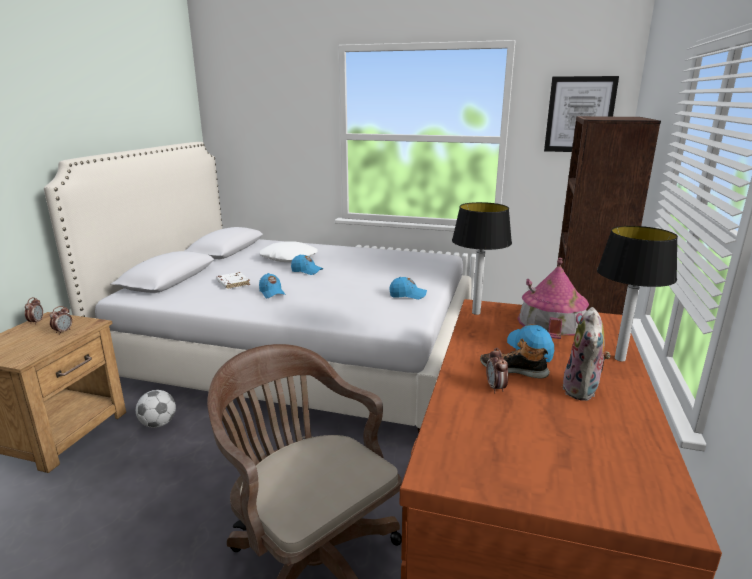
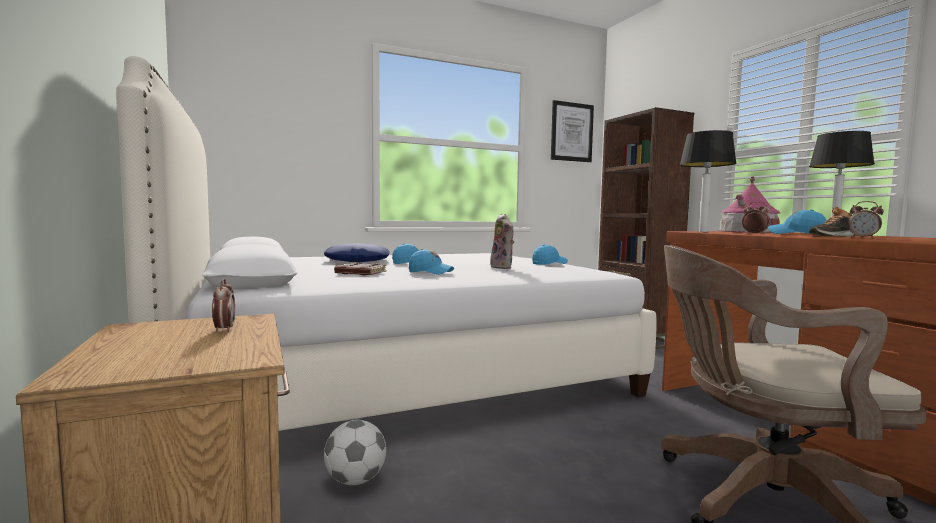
camera: 40 degrees left, 15 degrees down
(36, 322) = (124, 332): alarm clock -> alarm clock (754, 234)
(232, 283) = (360, 273): white book -> brown book
(289, 258) = (357, 261): white pillow -> blue pillow
(583, 391) = (884, 237): plush toy -> plush toy (503, 267)

